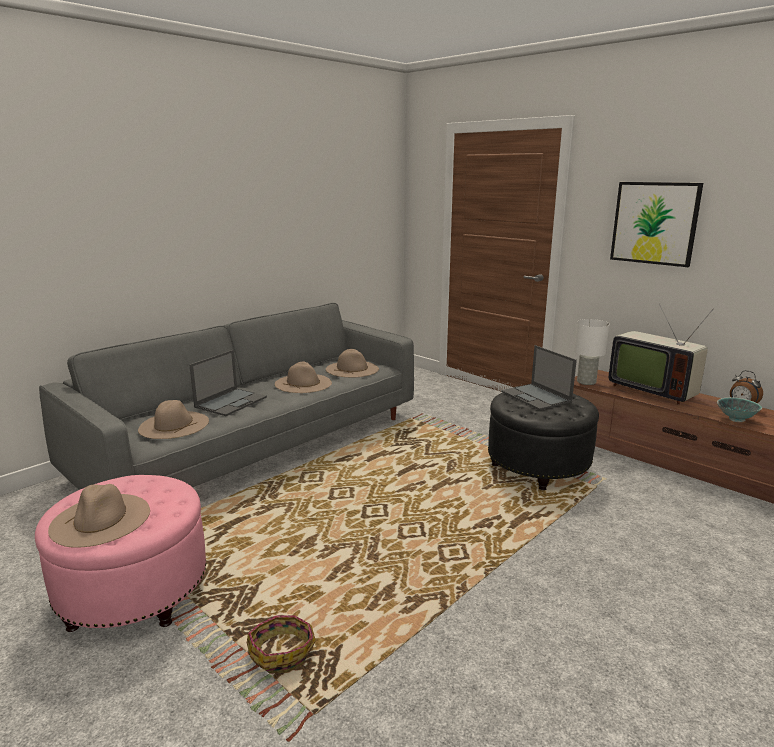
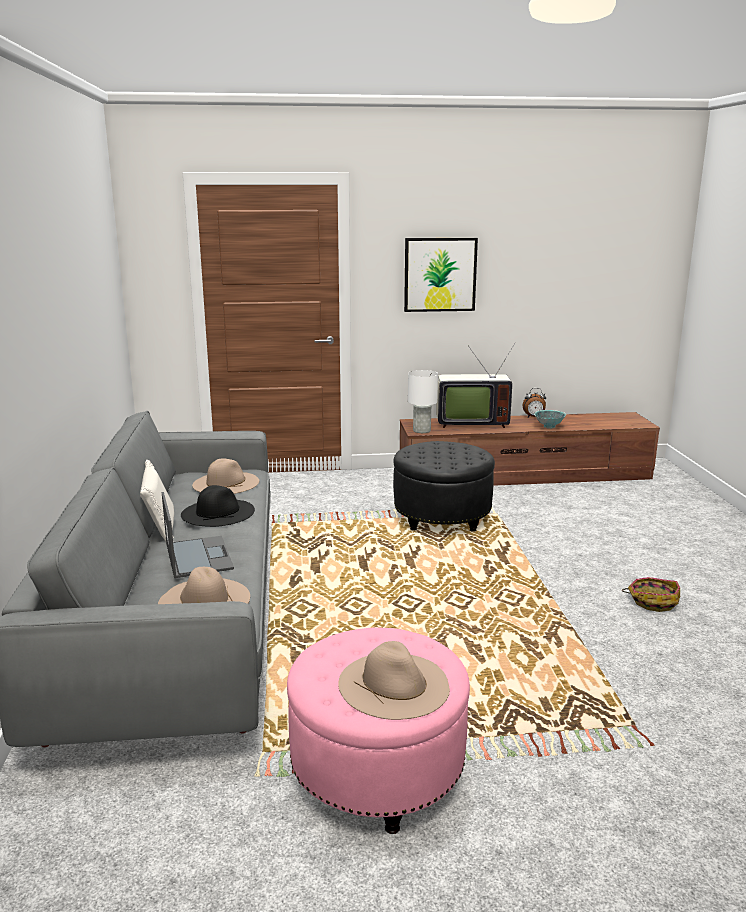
camera: 50 degrees left, 0 degrees up
(263, 379) = (160, 526): none -> white pillow
(282, 652) = (552, 715): basket -> basket (652, 601)
(303, 383) = (218, 512): beige hat -> black hat
(536, 397) = (431, 451): laptop -> none

